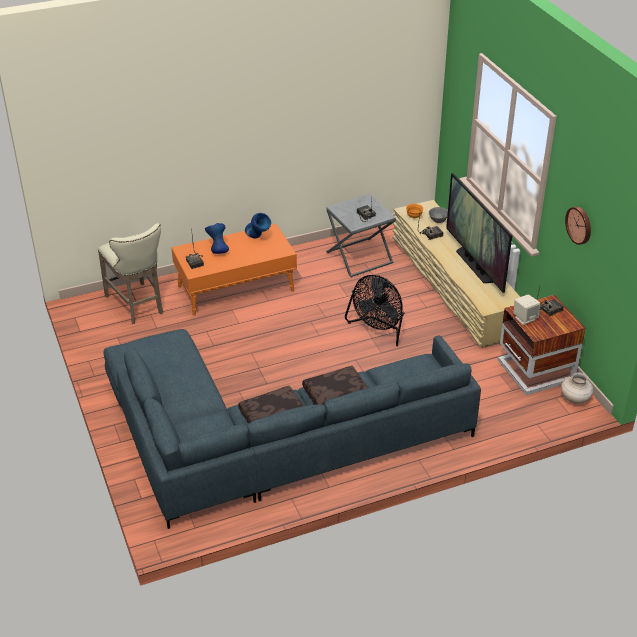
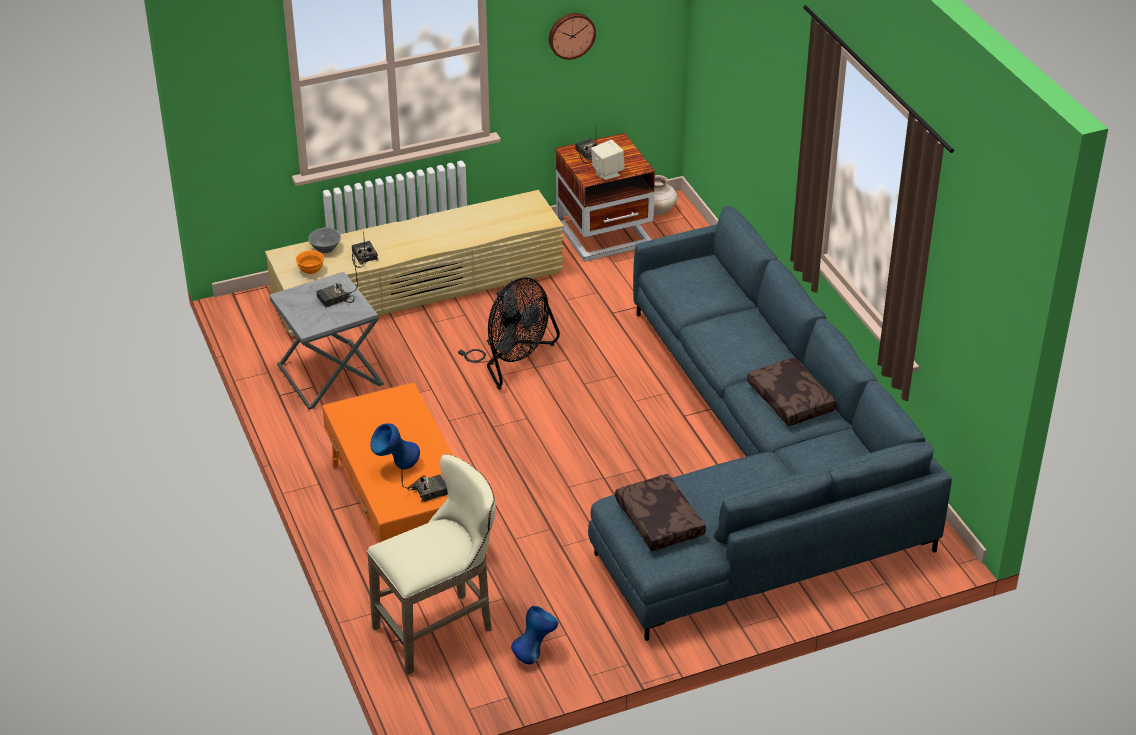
camera: 90 degrees left, 0 degrees up
(258, 238) = (365, 423): blue vase -> blue vase (535, 653)
(335, 393) = (740, 345): brown pillow -> brown pillow (657, 520)
(475, 265) = (446, 224): television -> none

